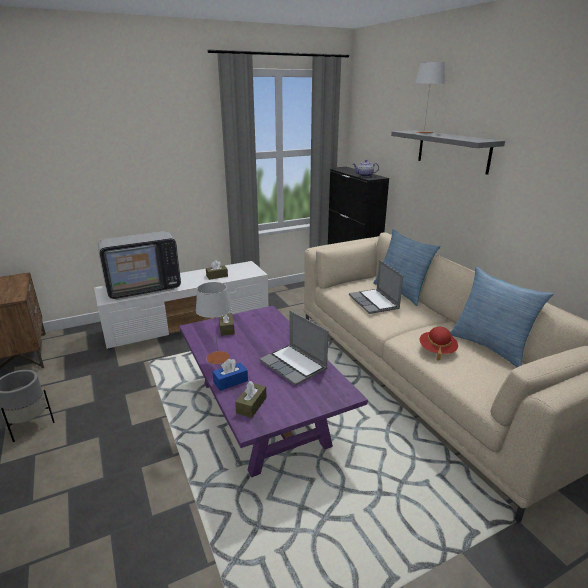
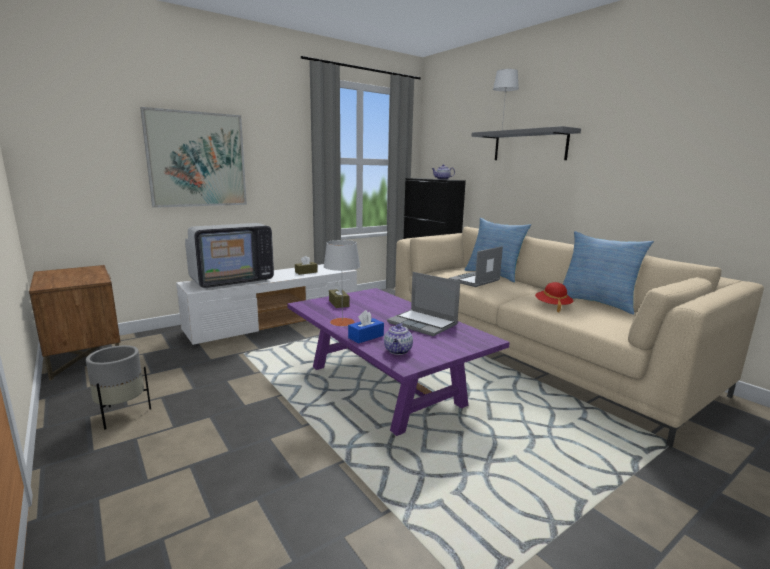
camera: 10 degrees left, 10 degrees down
(107, 168) = (197, 160): none -> picture
(251, 405) = (398, 351): brown tissue box -> teapot
(374, 302) = (474, 281): laptop -> laptop turned 75 degrees clockwise

